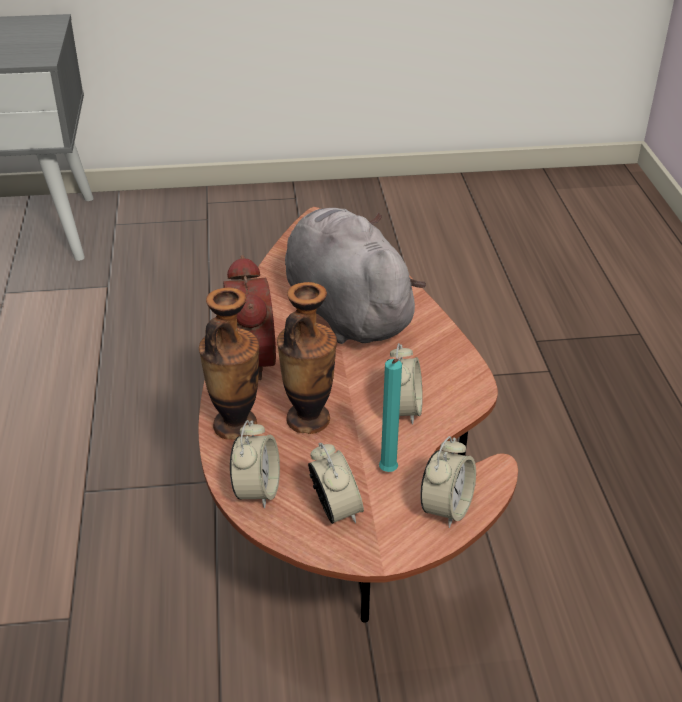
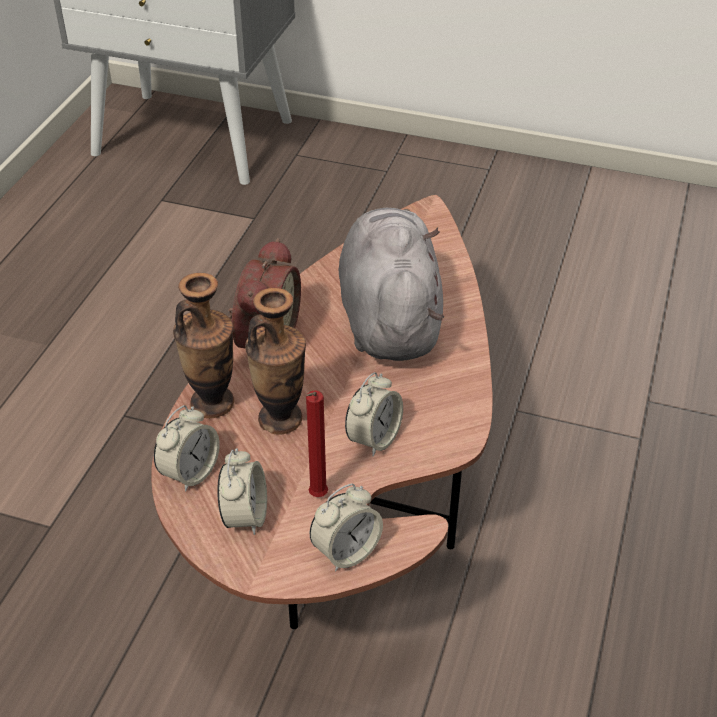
camera: 25 degrees right, 5 degrees up
(388, 473) = (316, 497): turquoise candle -> red candle

